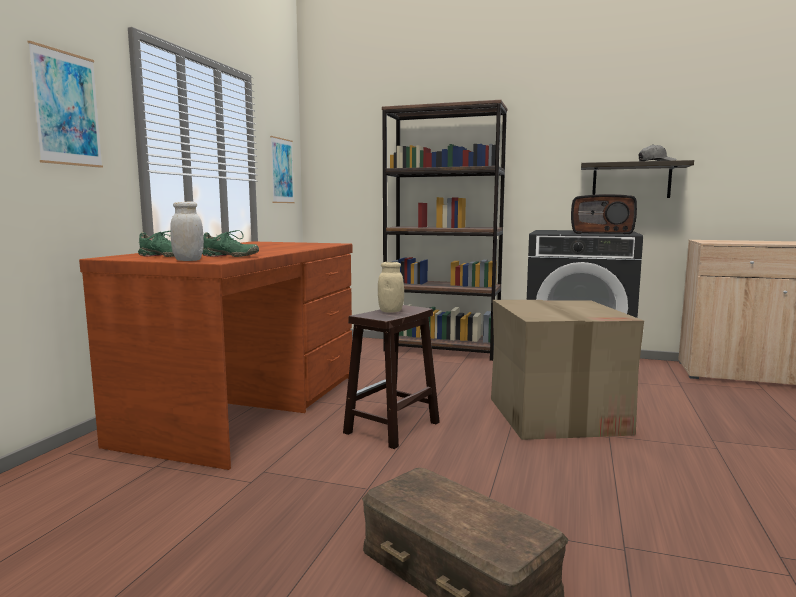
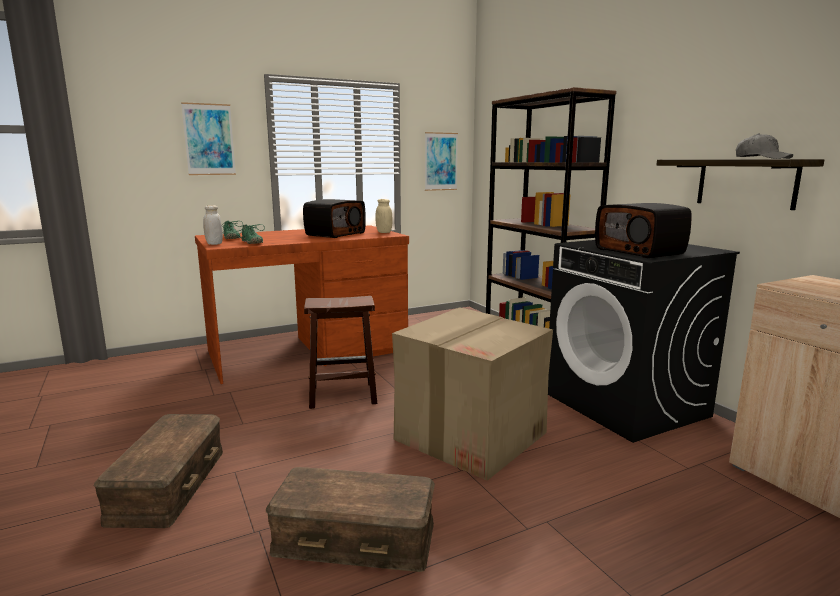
camera: 45 degrees right, 5 degrees up
(271, 246) = (335, 234): none -> radio
(391, 311) = (342, 300): beige jar -> beige jar (384, 232)
(676, 506) = (355, 536): none -> brown storage box

